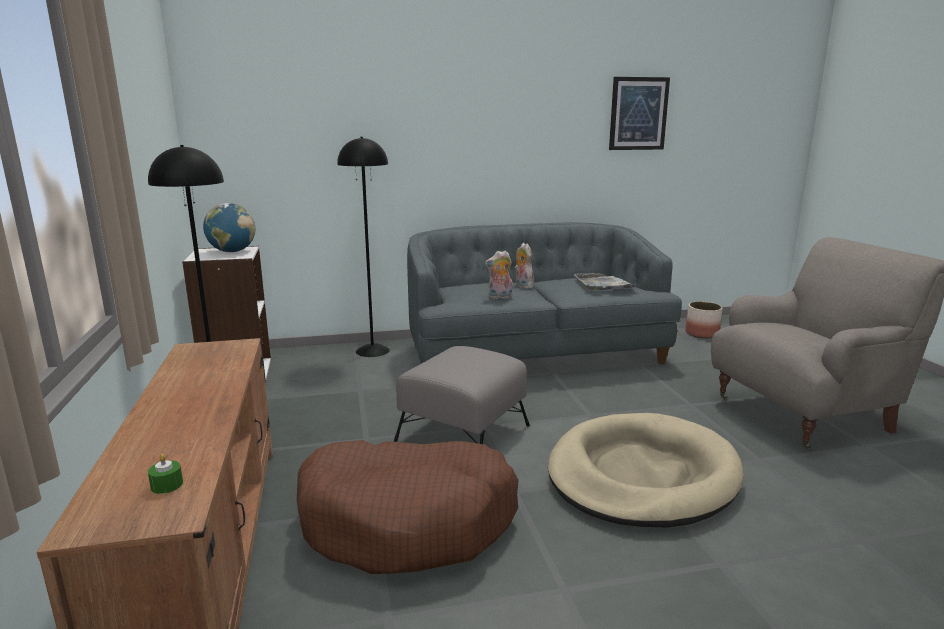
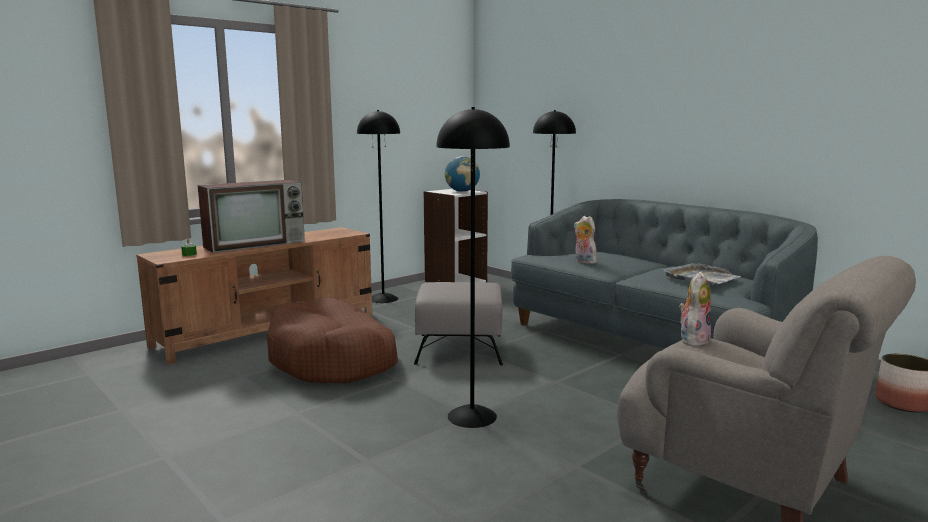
camera: 60 degrees right, 5 degrees down
(187, 415) = (256, 244): none -> television
(522, 286) = (643, 264): plush toy -> plush toy (693, 340)
(638, 114) = (867, 82): picture -> none
(641, 475) = (471, 416): beige dog bed -> black floor lamp

